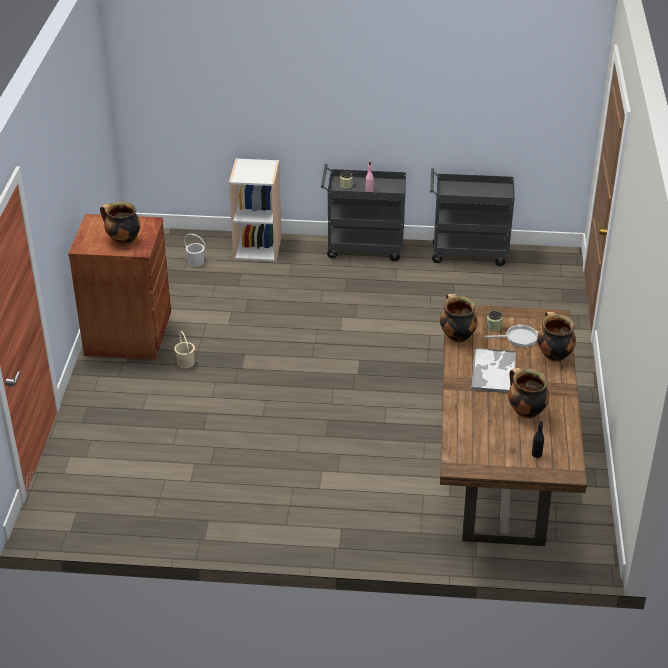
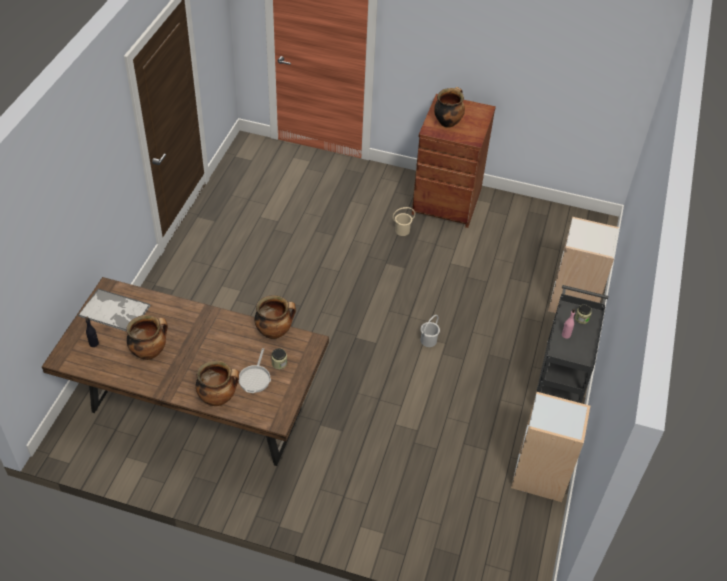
camera: 100 degrees right, 10 degrees up
(196, 262) = (552, 254): white bucket -> white bucket (429, 340)
(467, 255) = (540, 477): grey cart -> bookcase
(494, 371) = (214, 345): tray -> tray (115, 311)

